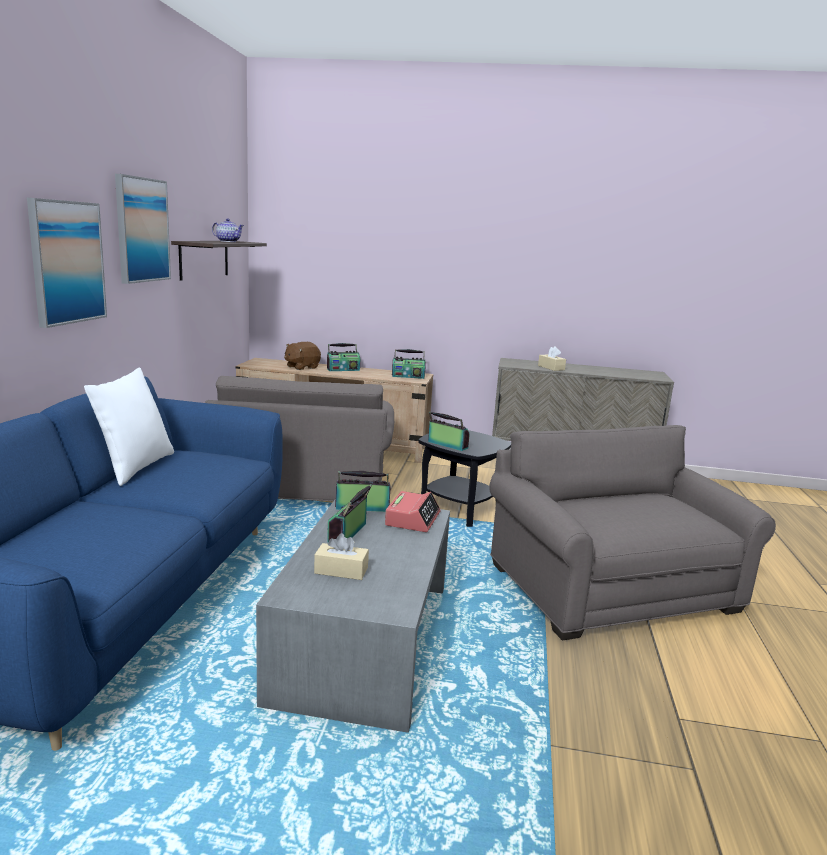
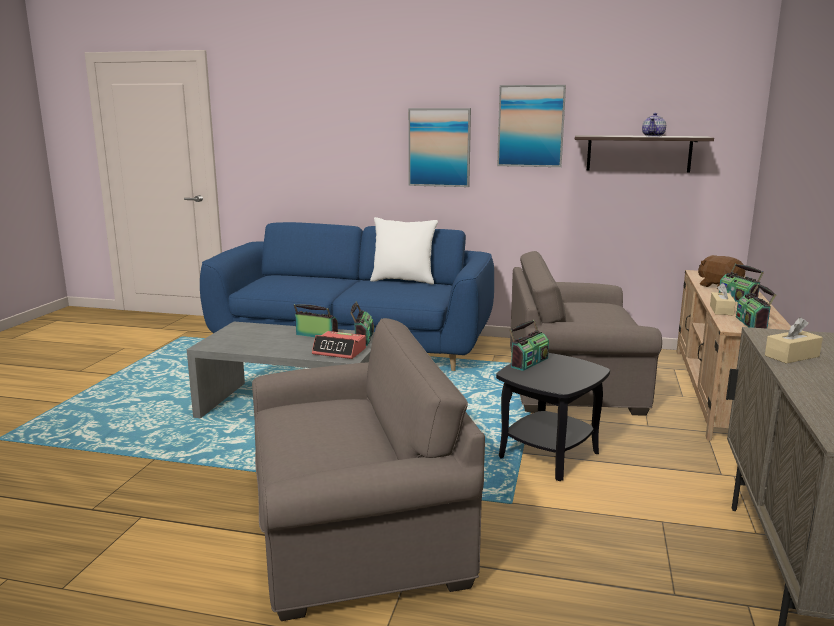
camera: 95 degrees right, 0 degrees up
(341, 570) = (262, 334): beige tissue box -> beige tissue box (721, 310)

